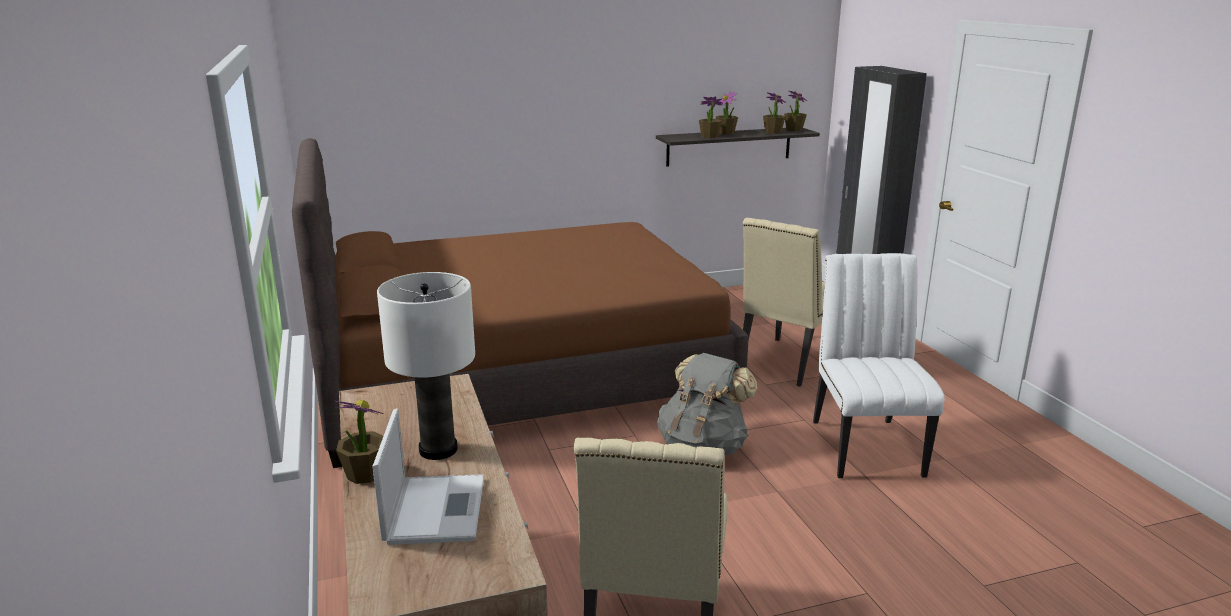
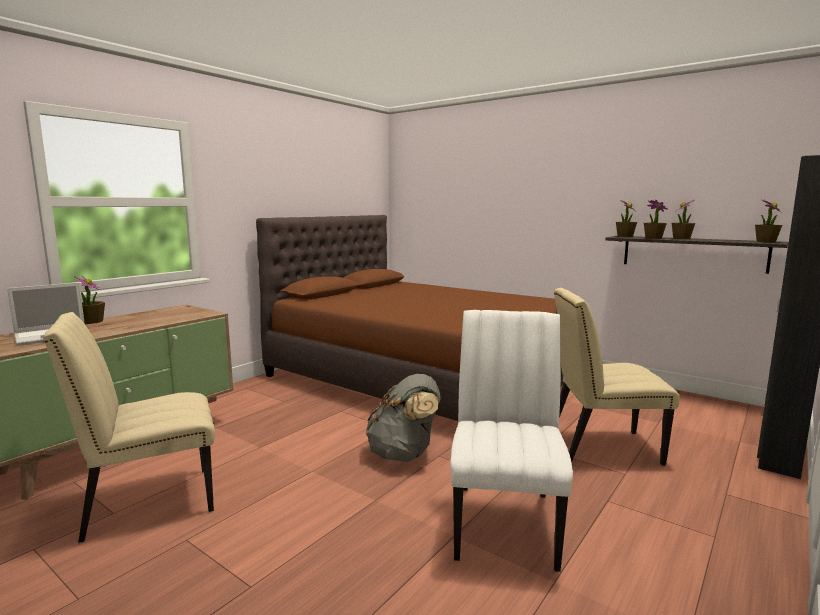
camera: 55 degrees right, 10 degrees down
(438, 450) = (124, 325): white table lamp -> none
(773, 132) = (732, 240): potted plant -> potted plant (625, 236)
(866, 448) = (505, 525): white chair -> white chair turned 45 degrees counterclockwise

